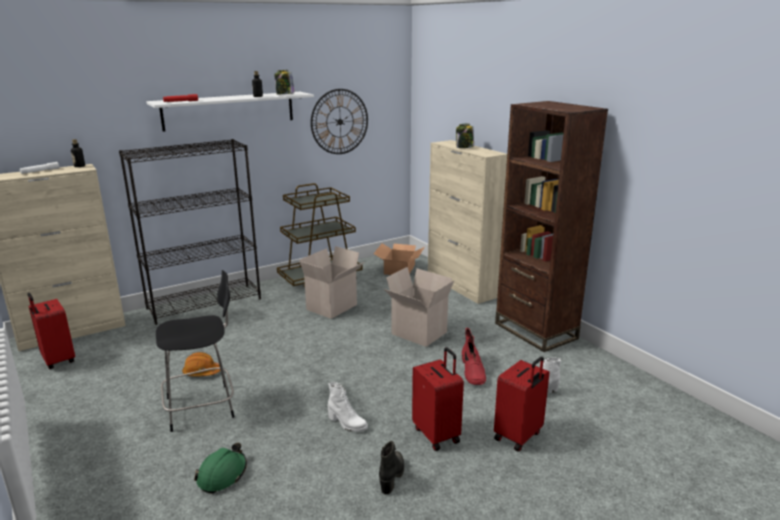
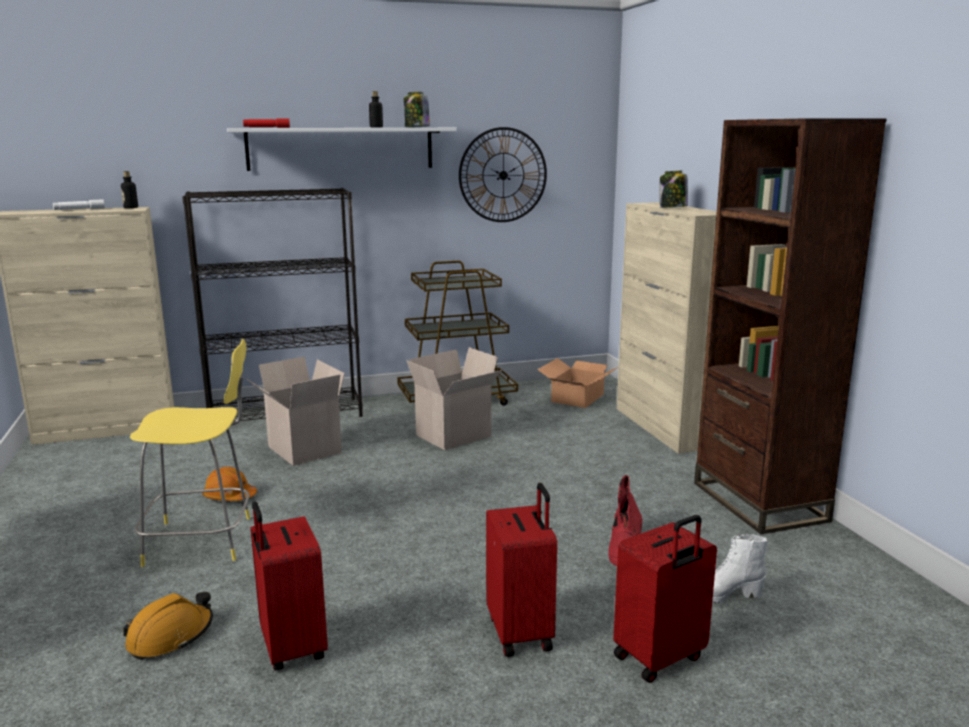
camera: 15 degrees right, 5 degrees down
(57, 360) = (66, 460): red suitcase -> red suitcase (291, 648)
(203, 407) = (203, 541): black stool -> yellow stool
(222, 475) = (170, 636): green hard hat -> orange hard hat
(347, 424) = (388, 594): white boot -> none
(392, 476) = (416, 684): black boot -> none
(417, 333) = (562, 483): cardboard box -> cardboard box (302, 450)

